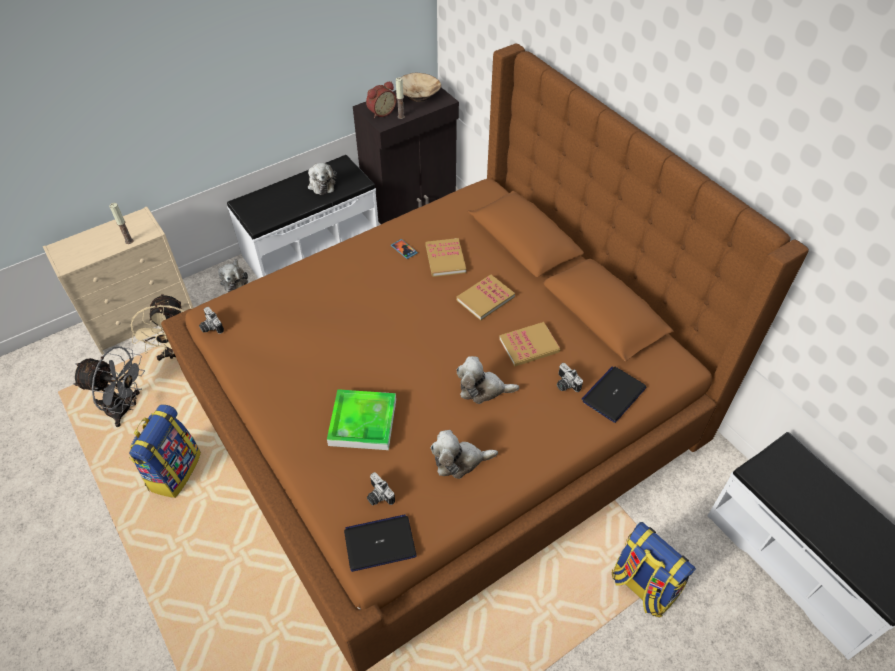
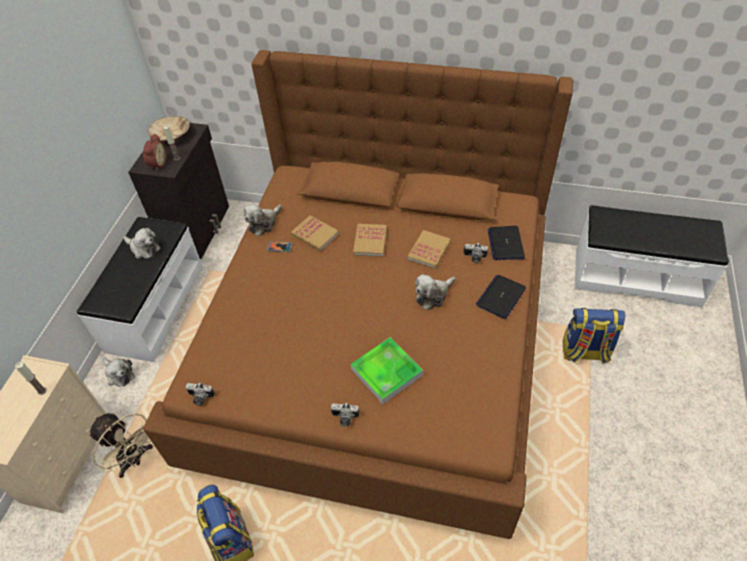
camera: 40 degrees left, 0 degrees up
(125, 409) = (135, 533): grey fan -> none
(377, 496) = (449, 407): camera -> camera (344, 418)
(380, 543) = (484, 431): laptop -> laptop (501, 297)
(459, 461) = (470, 346): plush toy -> plush toy (264, 223)

